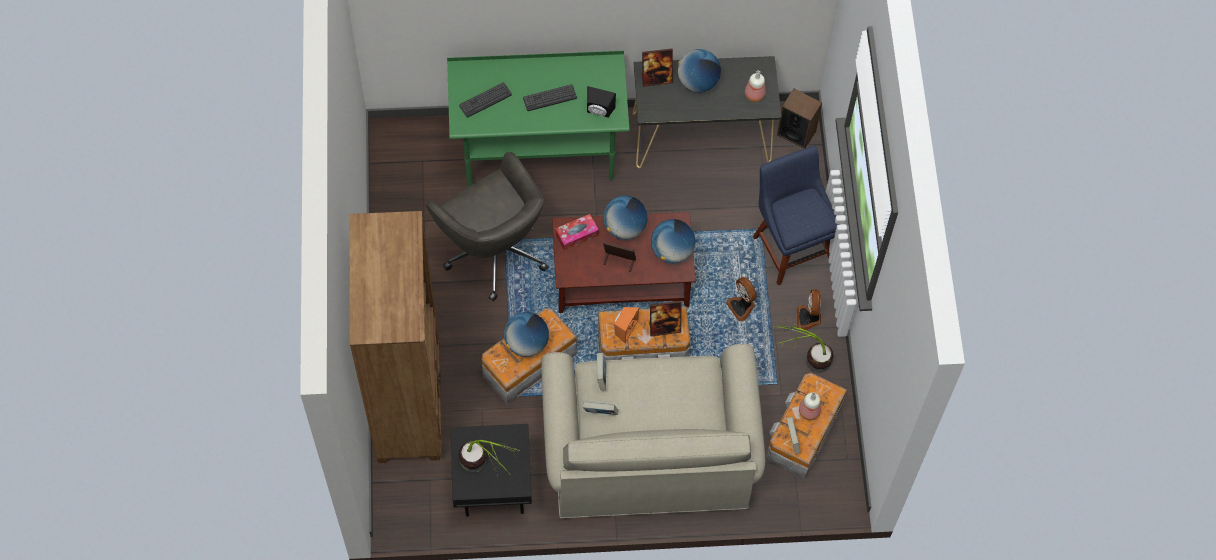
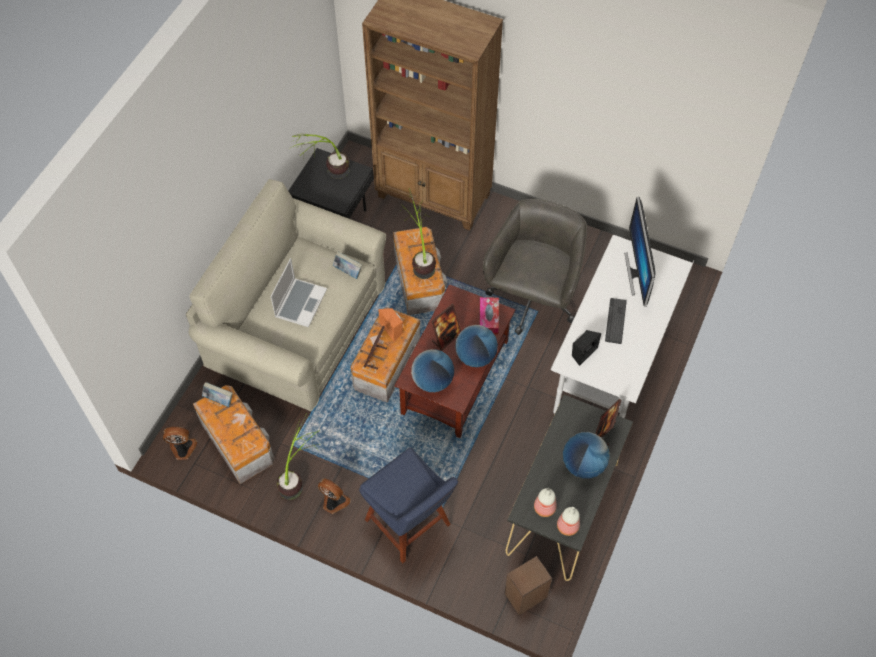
camera: 120 degrees right, 5 degrees down
(485, 100) = (637, 273): keyboard -> monitor
(493, 250) = (532, 300): grey office chair -> grey office chair turned 120 degrees clockwise
(526, 343) = (420, 258): globe -> potted plant
(539, 153) = (609, 371): green desk -> white desk
(600, 413) = (318, 257): book -> none
(663, 399) = (300, 302): none -> laptop
(742, 306) = (377, 454): fan -> fan (183, 449)
(791, 246) = (410, 525): blue chair -> blue chair turned 45 degrees clockwise
(809, 412) = (233, 426): bottle -> bottle (567, 526)

